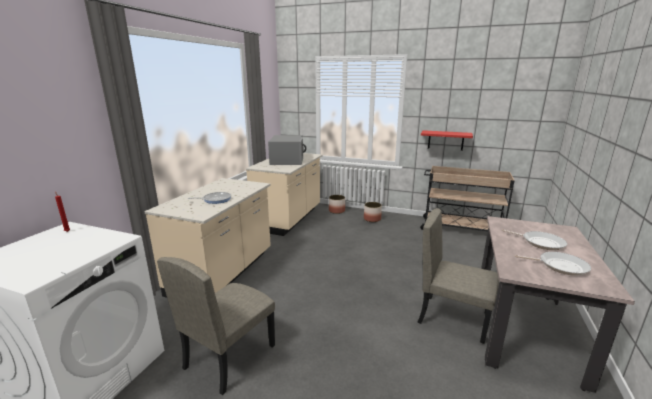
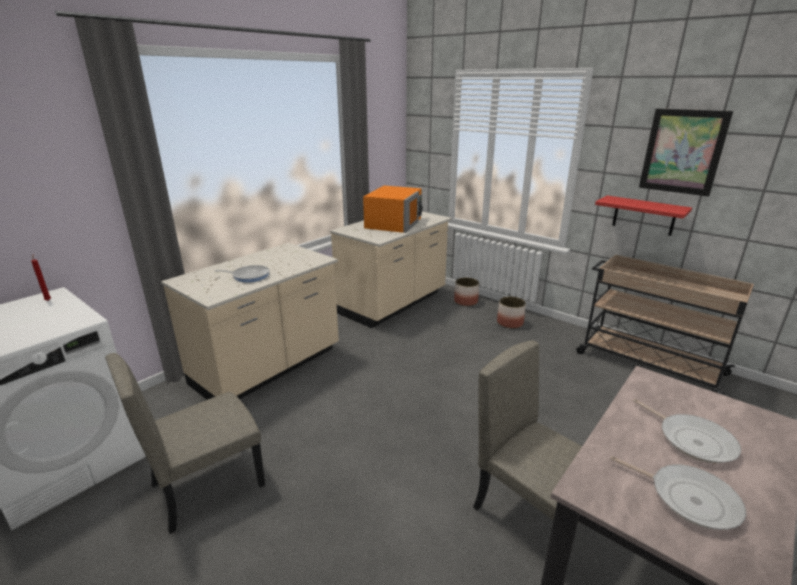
camera: 20 degrees right, 5 degrees up
(287, 160) = (394, 223): grey microwave -> orange microwave
(463, 101) = (682, 152): none -> picture

